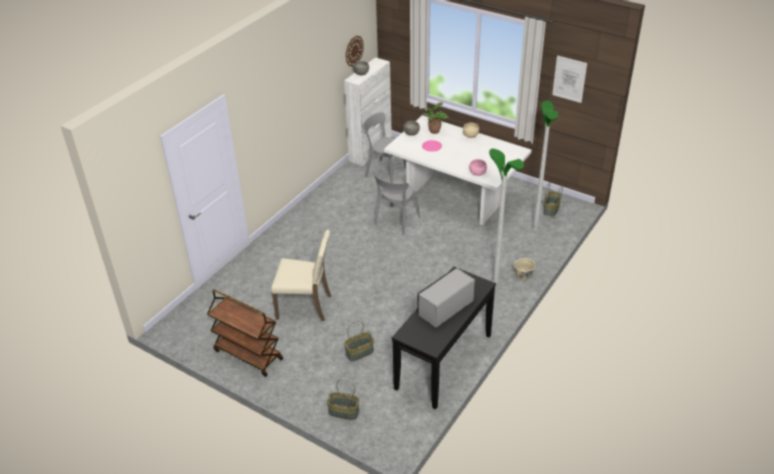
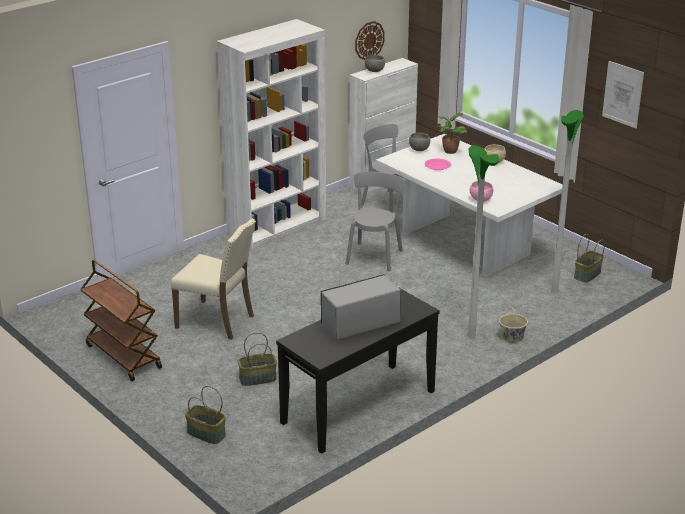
camera: 15 degrees right, 10 degrees down
(311, 208) = (277, 226): none -> white bookcase
(395, 221) = (375, 255): grey chair -> grey chair turned 150 degrees clockwise

